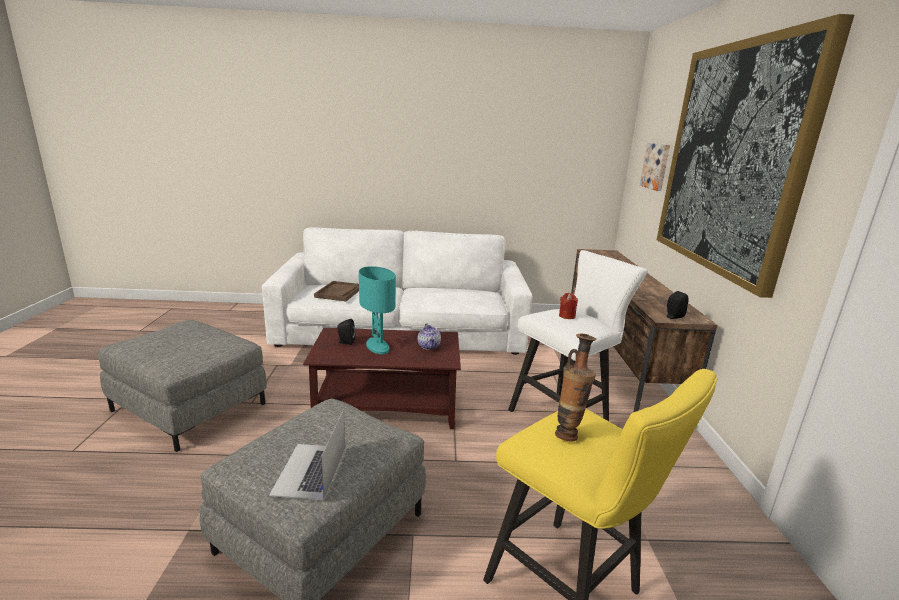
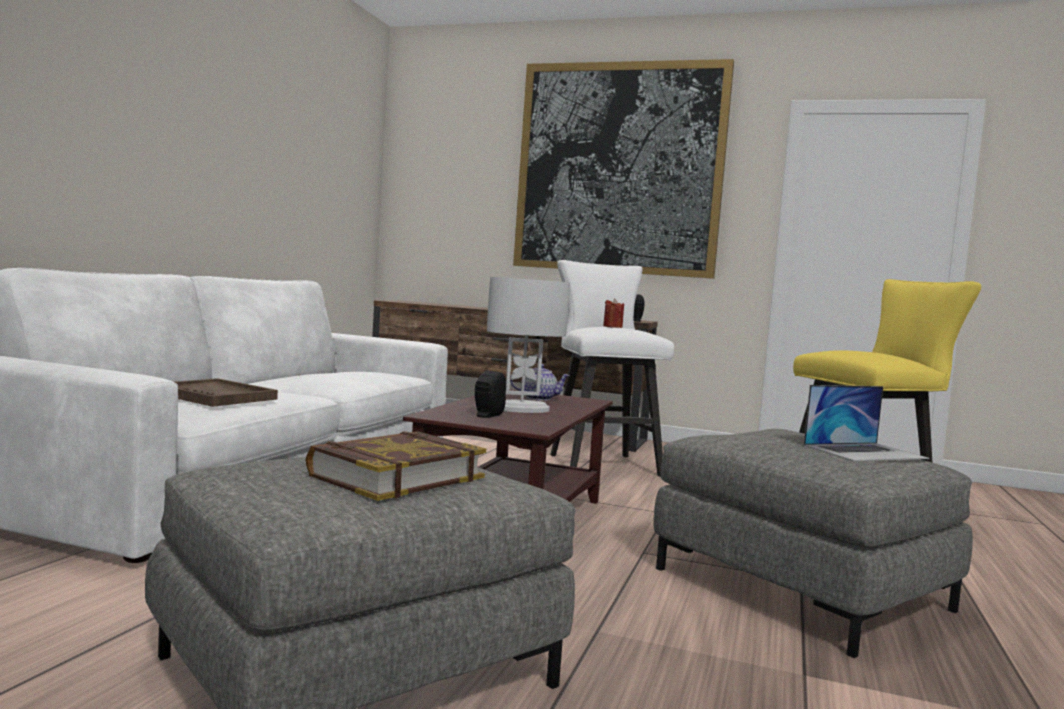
camera: 70 degrees left, 15 degrees down
(173, 346) = (396, 476): none -> book
(310, 470) = (865, 452): laptop -> laptop turned 45 degrees counterclockwise
(377, 347) = (521, 410): turquoise table lamp -> white table lamp
(568, 433) = (869, 352): vase -> none
(656, 166) = (467, 185): picture -> none

